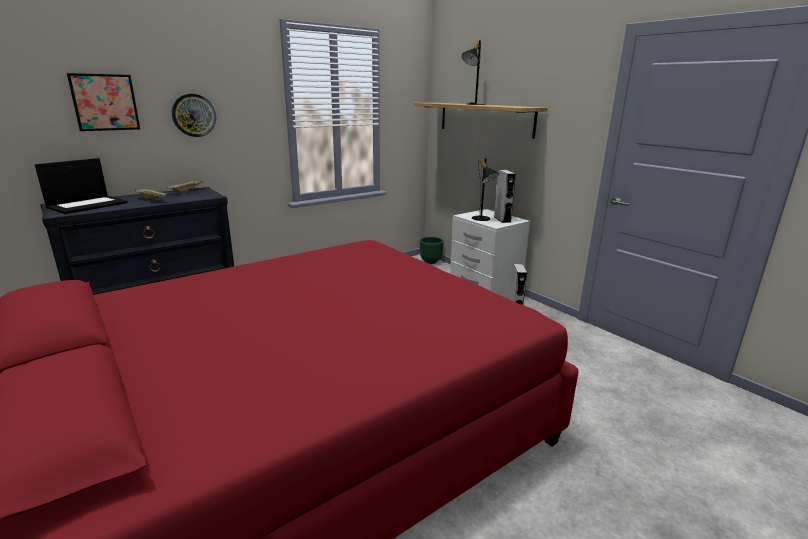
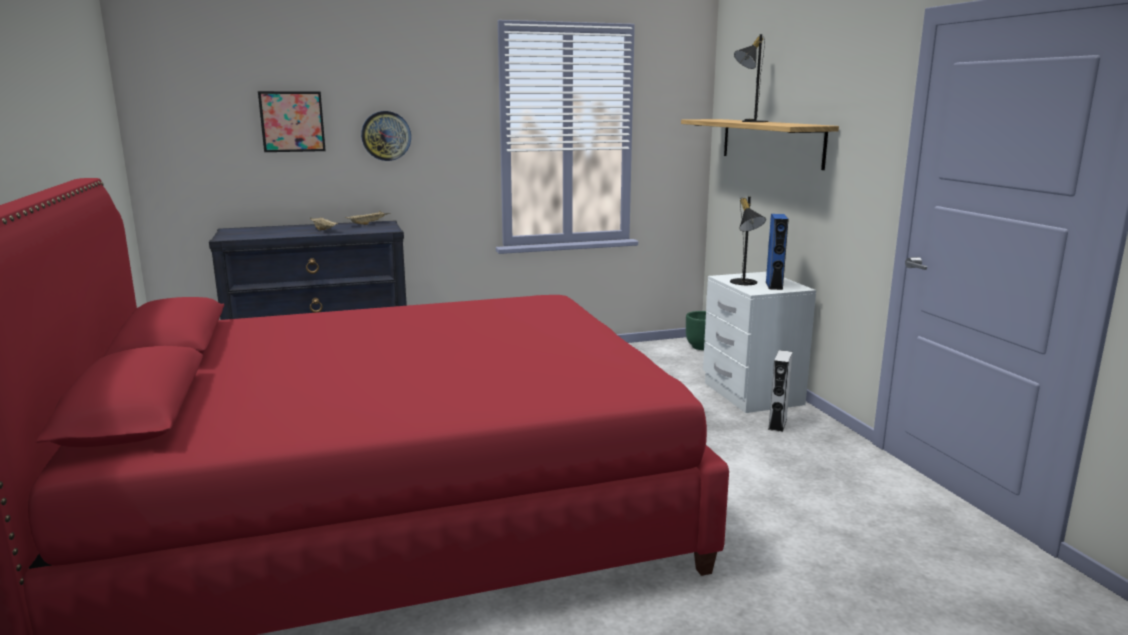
camera: 20 degrees right, 5 degrees down
(88, 205) = (259, 231): laptop -> none
(502, 219) = (774, 285): grey speaker -> blue speaker

